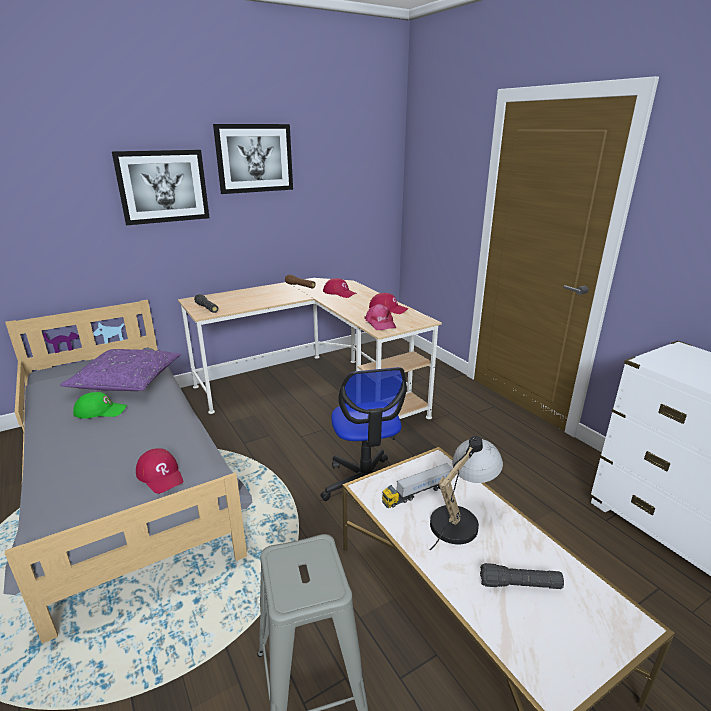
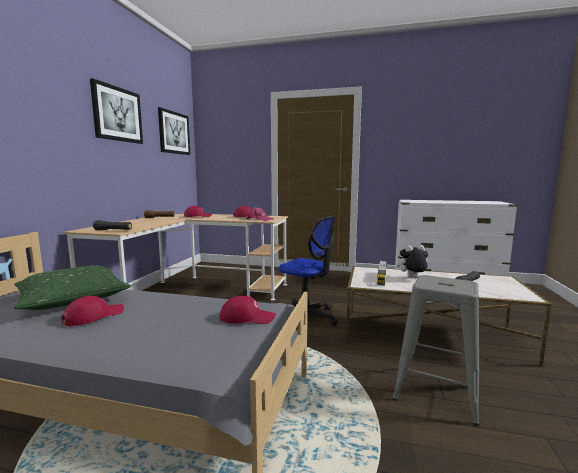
camera: 45 degrees left, 15 degrees down
(101, 410) = (93, 316): green cap -> red cap
(127, 380) = (73, 298): purple pillow -> green pillow
(163, 186) = (51, 121): picture -> picture (174, 133)
(461, 518) = (412, 278): table lamp -> plush toy

